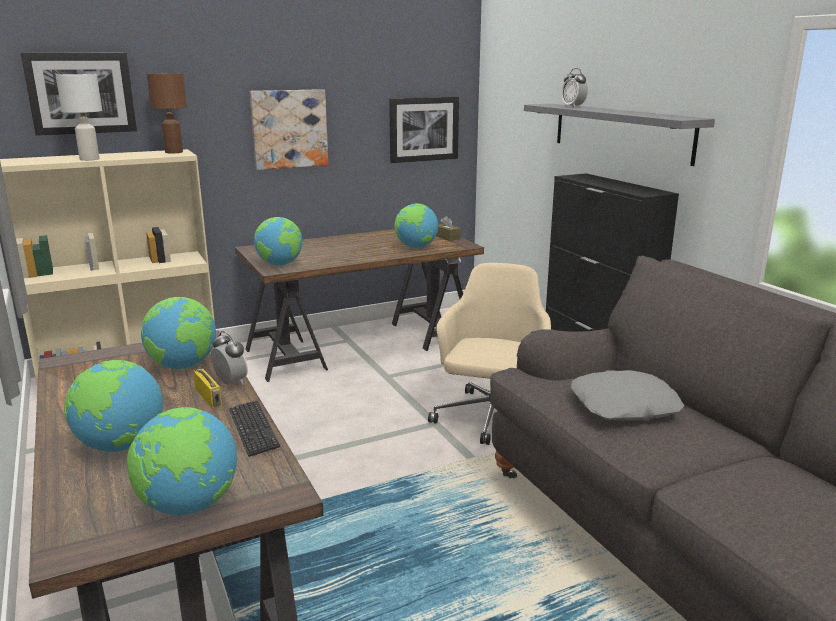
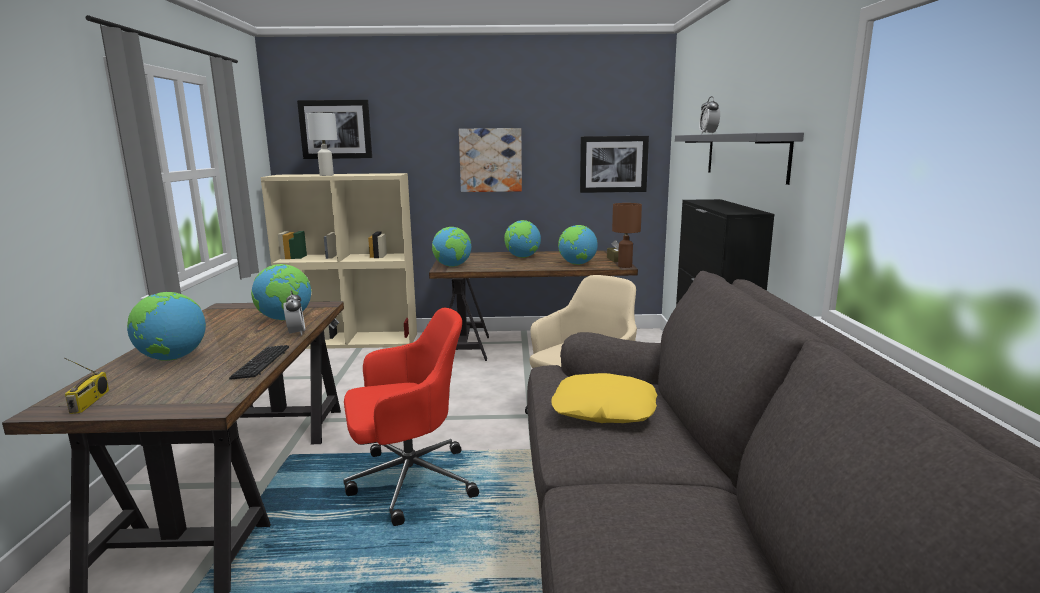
camera: 25 degrees right, 5 degrees down
(173, 152) = (391, 174): brown table lamp -> brown table lamp (624, 266)
(188, 506) = (147, 400): globe -> globe (522, 257)
(209, 397) = (268, 339): radio -> radio (90, 402)
(379, 525) = (408, 482): none -> red office chair
(624, 406) = (604, 409): grey pillow -> yellow pillow

